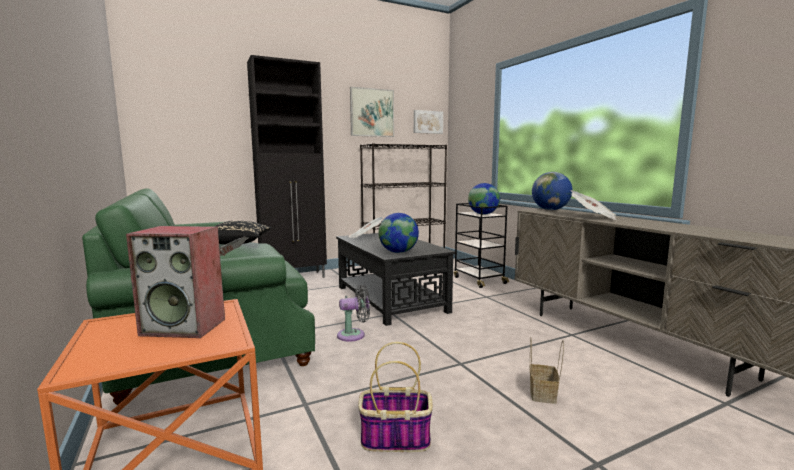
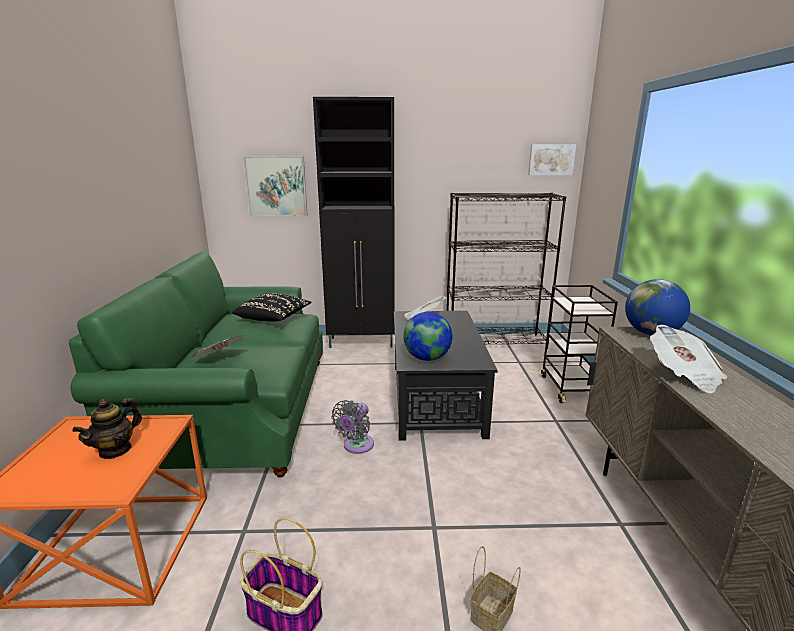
camera: 25 degrees right, 10 degrees up
(185, 327) = (115, 450): speaker -> teapot
(354, 335) = (356, 446): grey fan -> grey fan turned 105 degrees clockwise
(372, 112) = (470, 150): picture -> picture (276, 186)
(483, 214) = (583, 307): globe -> none

